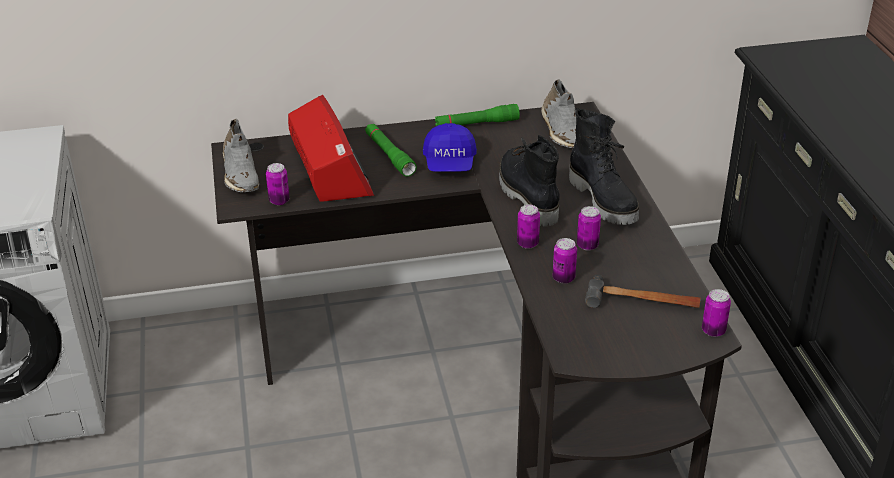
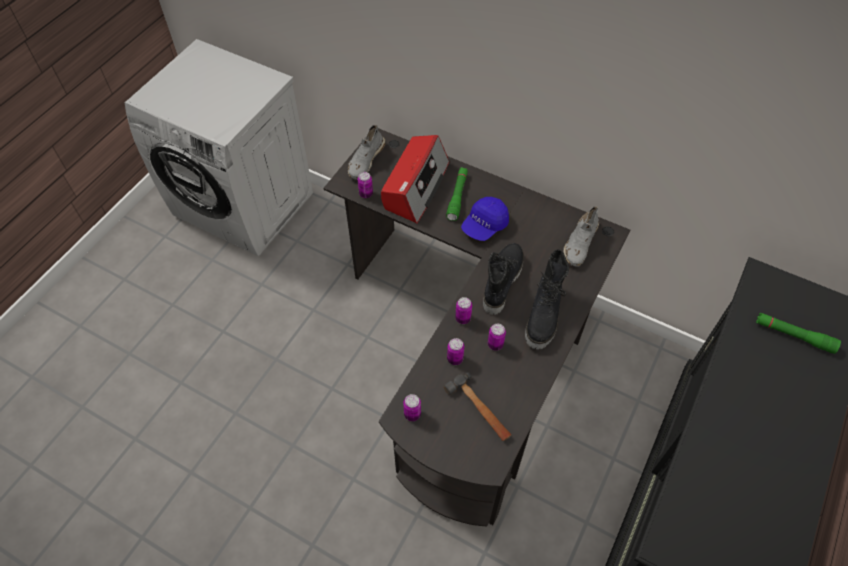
camera: 40 degrees right, 20 degrees up
(476, 124) = (534, 203): green flashlight -> green flashlight (793, 335)
(713, 331) = (496, 462): can -> can (412, 414)

